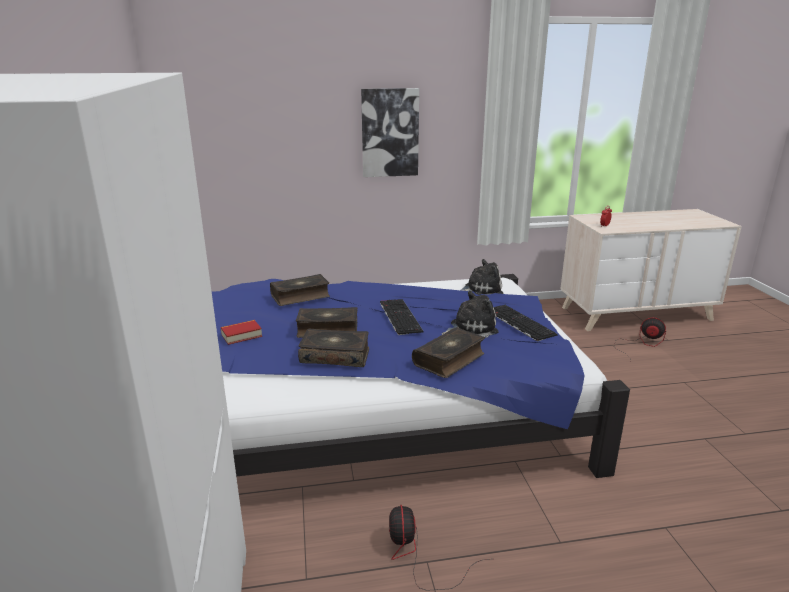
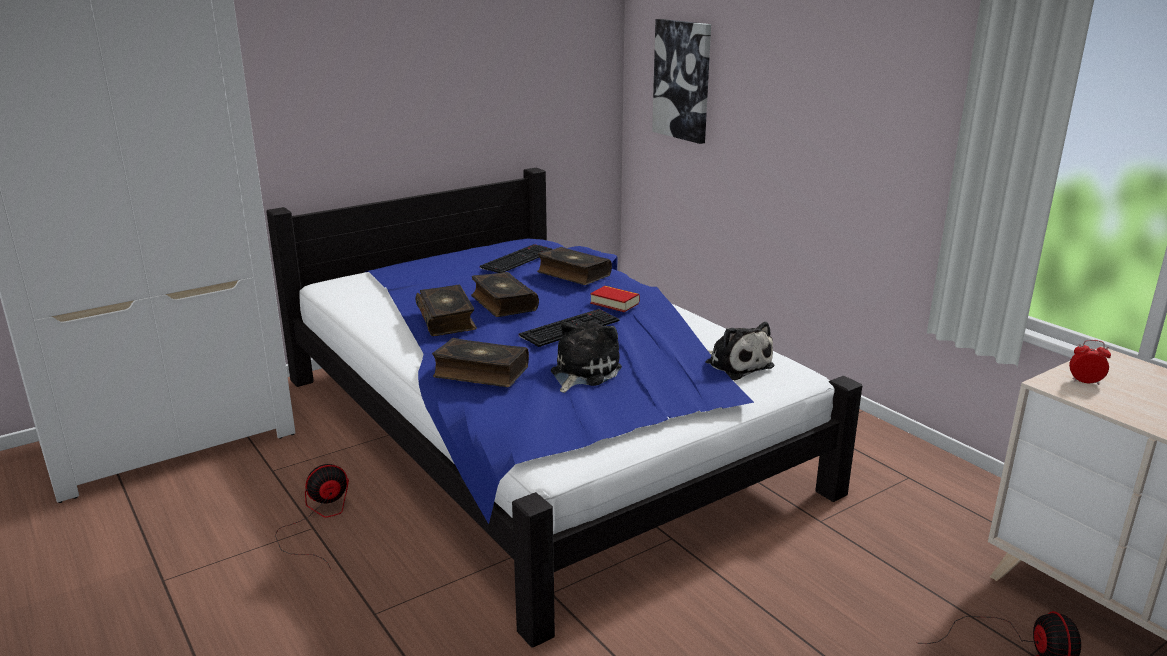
camera: 65 degrees right, 0 degrees up
(241, 335) = (460, 276): book -> book (614, 303)
(390, 133) = (842, 105): picture -> picture (683, 80)
(470, 328) = (582, 372): plush toy -> plush toy turned 105 degrees counterclockwise
(518, 322) = (627, 397): keyboard -> keyboard (517, 259)

